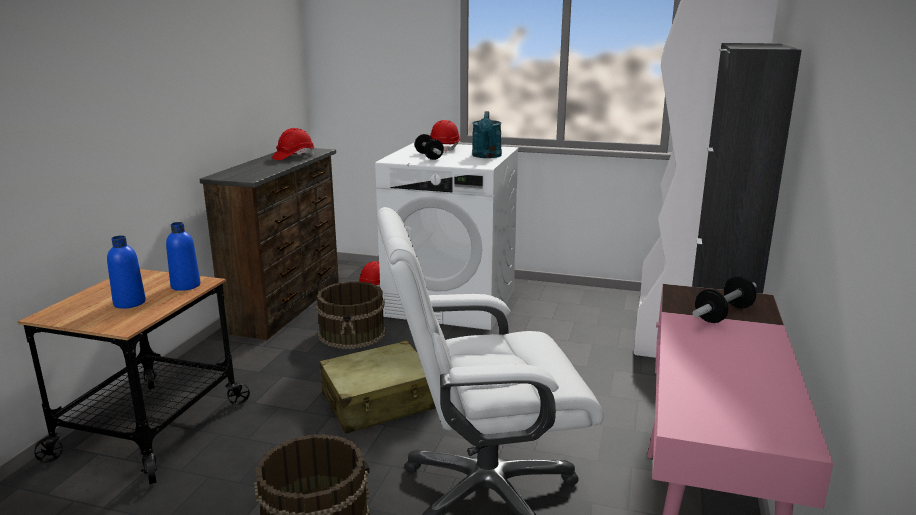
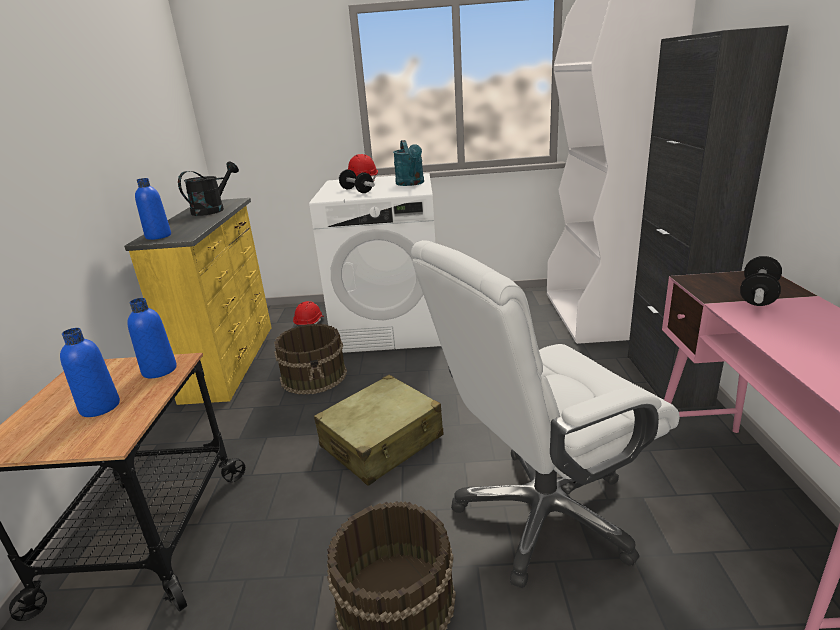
camera: 15 degrees left, 5 degrees up
(231, 174) = (158, 236): none -> blue bottle
(287, 305) = (232, 360): brown dresser -> yellow dresser
(293, 157) = (213, 210): red hard hat -> black watering can

